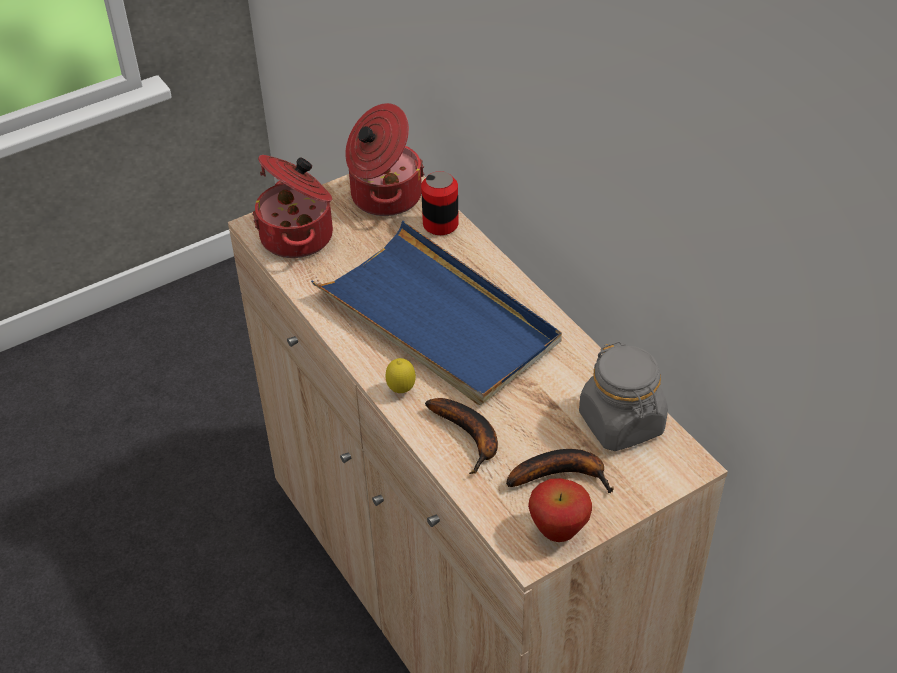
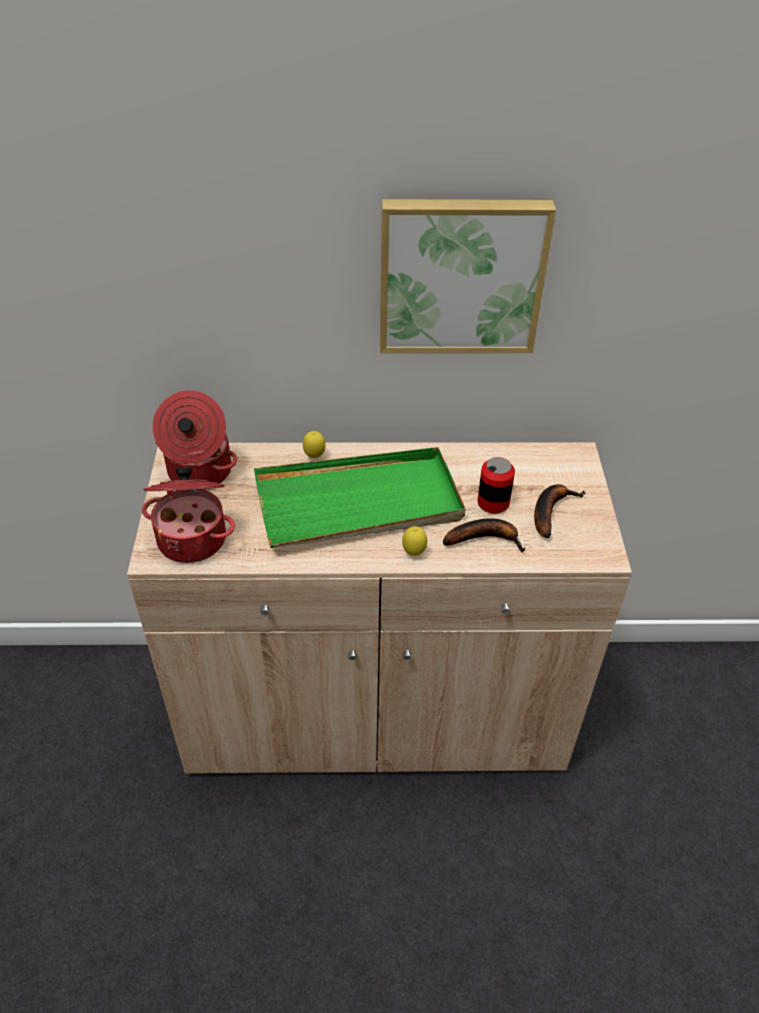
camera: 60 degrees left, 0 degrees up
(438, 319) = (359, 503): blue tray -> green tray
(440, 224) = (262, 458): can -> can (493, 503)
(476, 257) = (314, 457): none -> lemon
(558, 532) = (597, 535): apple -> none
(621, 423) = (526, 465): grey jar -> none
(630, 145) = (460, 275): none -> picture

